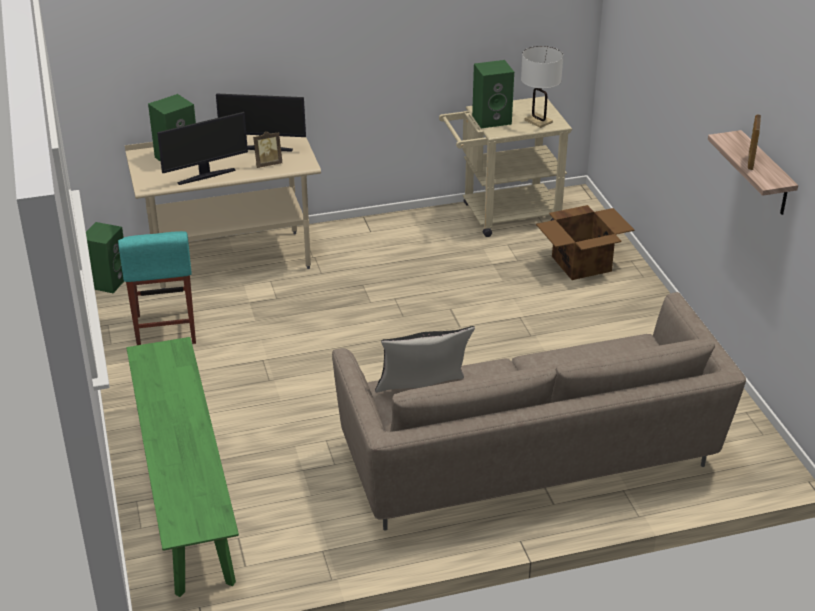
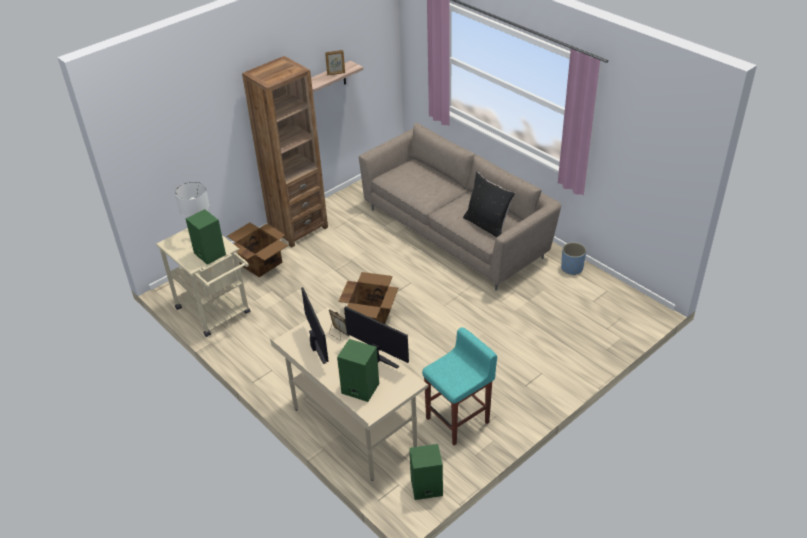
camera: 115 degrees left, 5 degrees up
(185, 490) = (582, 335): green bench -> none
(332, 552) = (572, 268): none -> blue planter
(396, 319) = (371, 317): none -> cardboard box
(645, 310) = (298, 228): none -> brown bookcase

